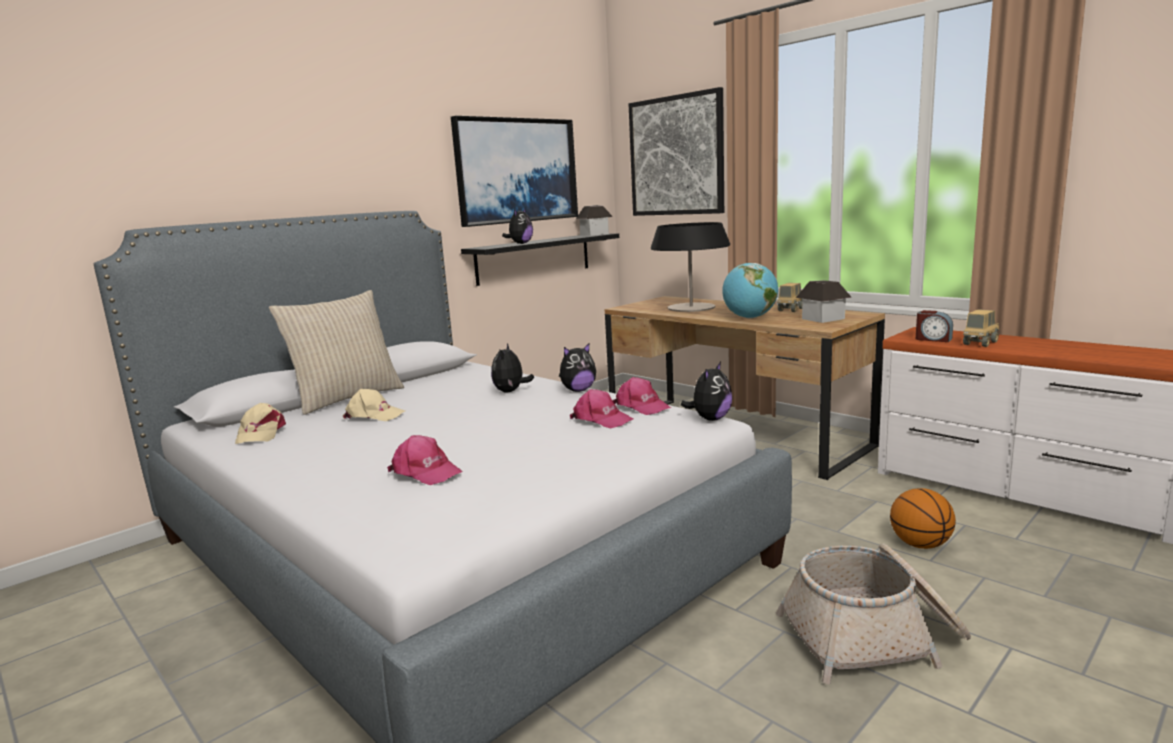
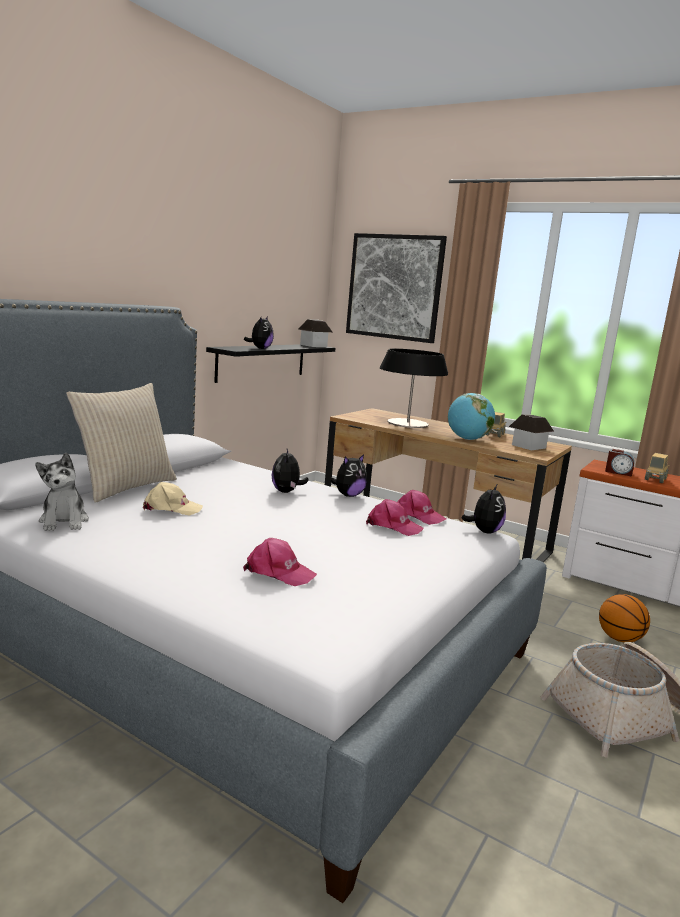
camera: 15 degrees left, 0 degrees up
(260, 434) = (64, 521): beige cap -> plush toy
(516, 171) = (258, 280): picture -> none

